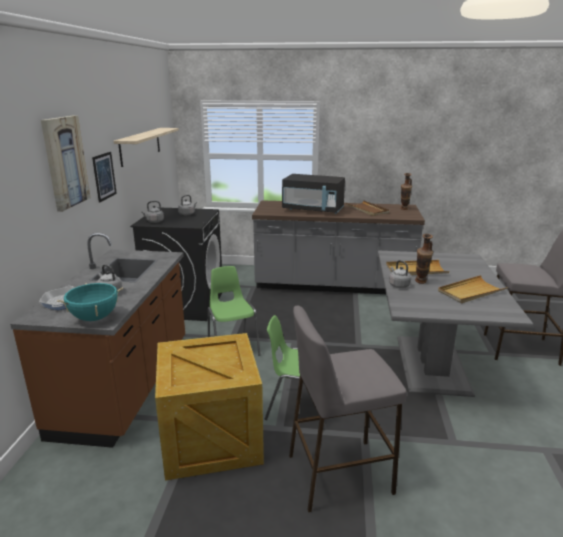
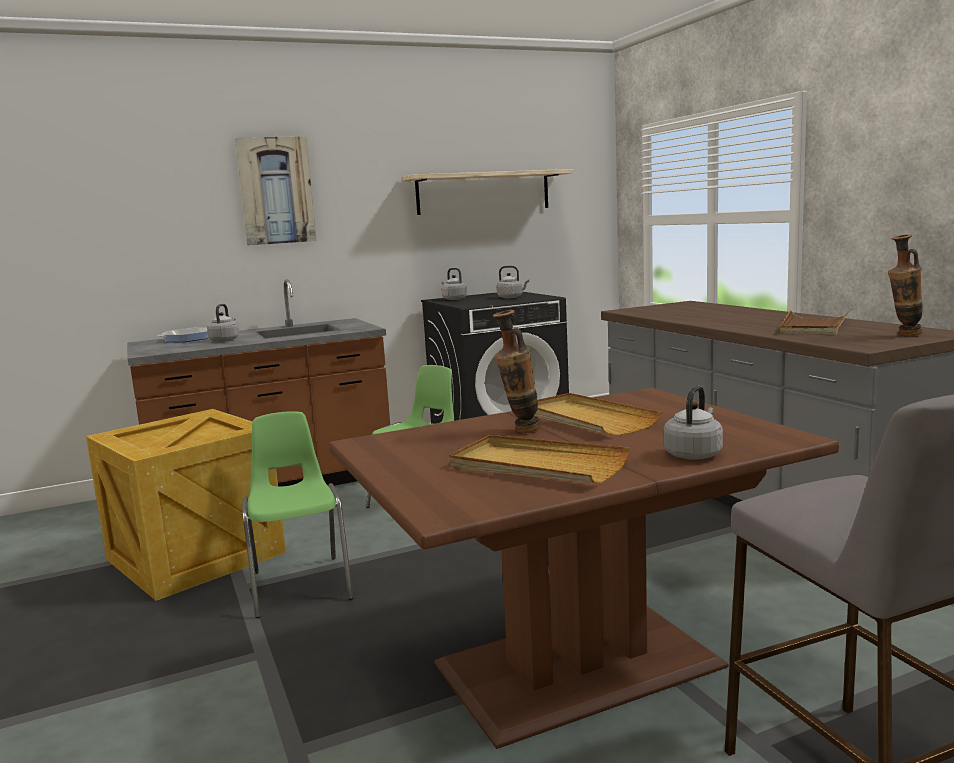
camera: 60 degrees right, 10 degrees down
(95, 318) = (153, 350): turquoise cooking pot -> none
(104, 176) = (367, 221): picture -> none
(313, 210) = (712, 316): black microwave -> none
(338, 474) = (152, 657): grey stool -> none
(398, 285) = (481, 422): grey kettle -> grey kettle (694, 454)
(430, 364) = (575, 664): grey dining table -> brown dining table

